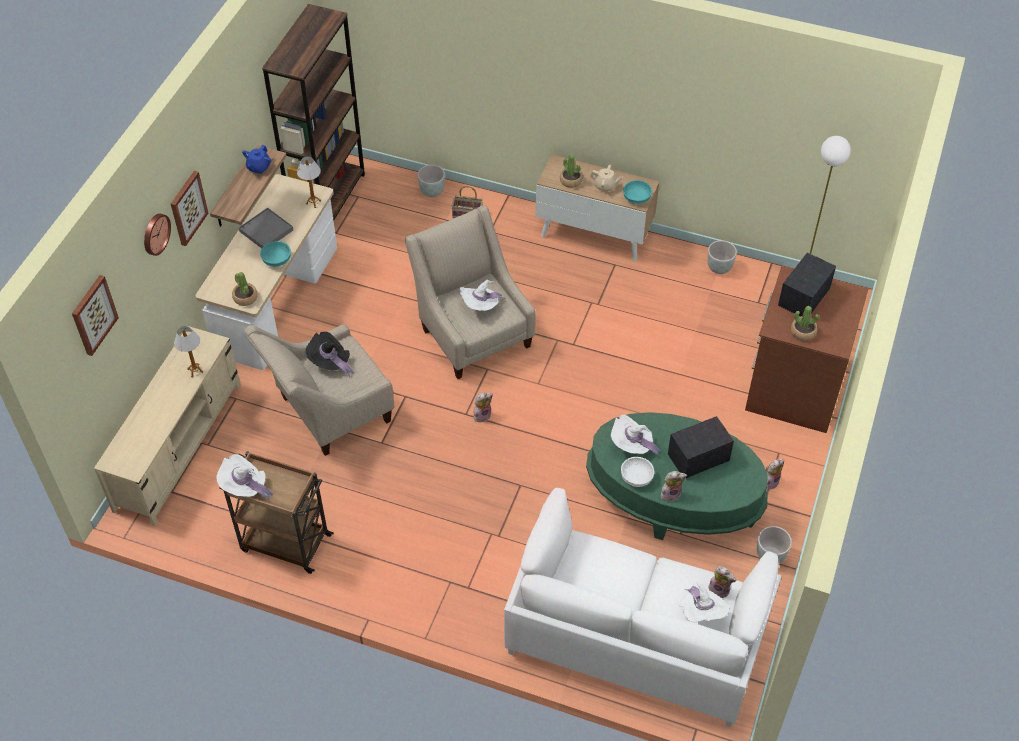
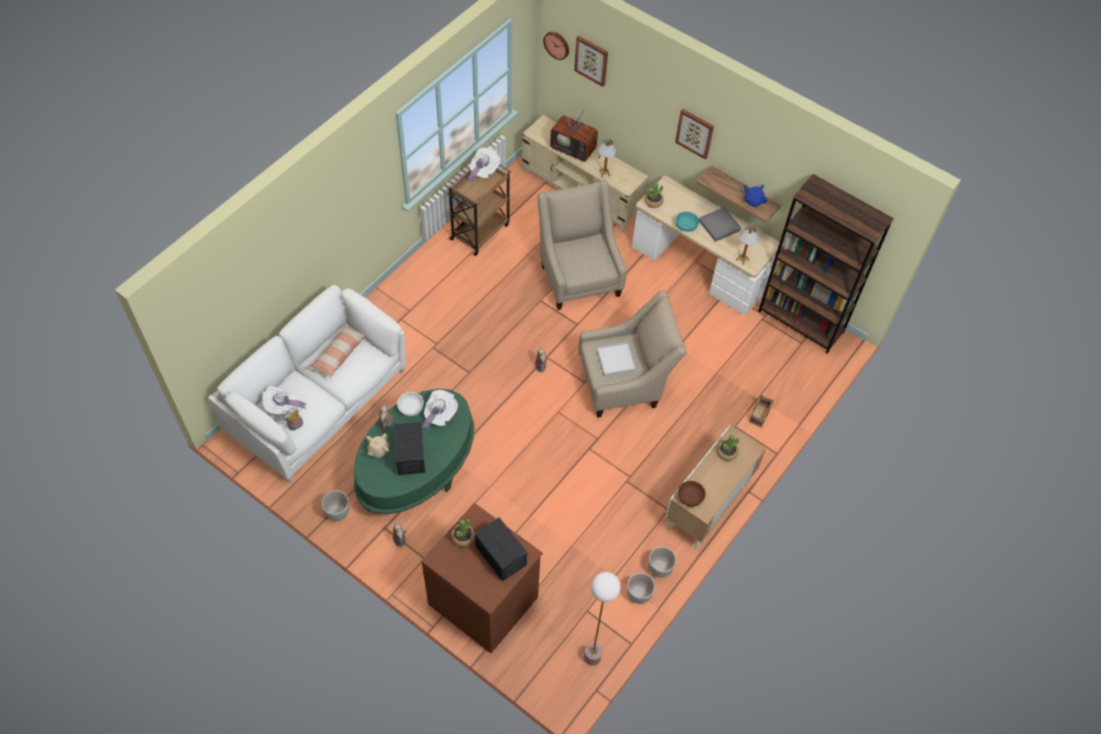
camera: 105 degrees right, 5 degrees up
(155, 234) = (660, 102): wall clock -> wall clock (557, 44)
(156, 413) = (575, 149): none -> television
(330, 363) = (593, 256): black hat -> none
(432, 191) = (795, 397): grey planter -> grey planter (660, 568)
(480, 307) = (615, 360): white hat -> white tray
(596, 582) = (338, 355): none -> pillow
(605, 186) = (712, 477): beige teapot -> beige teapot (378, 450)
(636, 197) = (690, 497): turquoise bowl -> brown bowl

